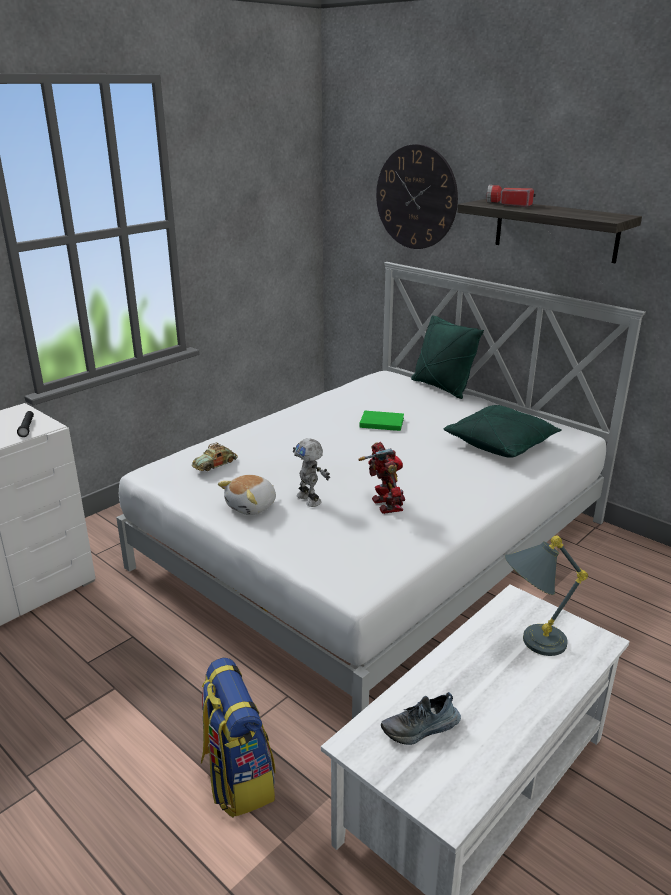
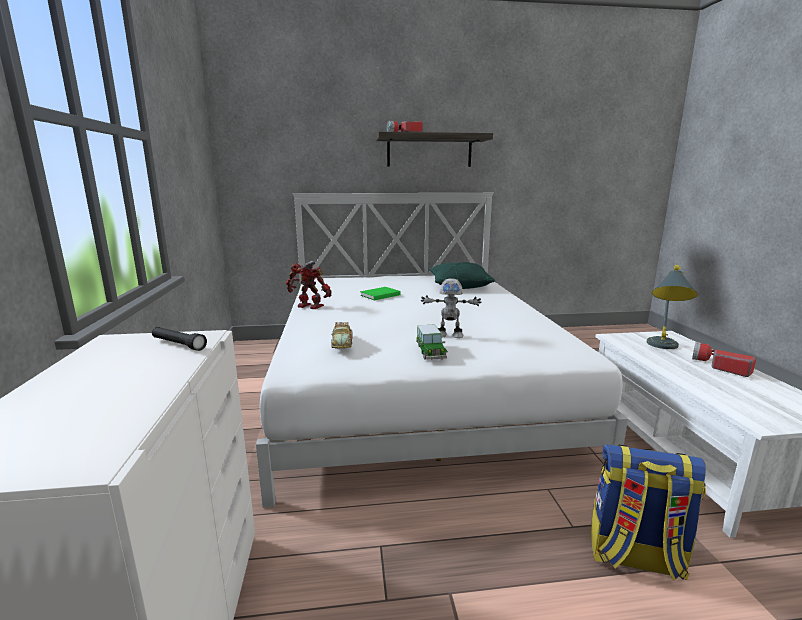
camera: 50 degrees left, 10 degrees down
(252, 506) = (430, 352): plush toy -> toy car
(384, 505) = (491, 321): toy robot -> toy robot (309, 307)
(416, 197) = (314, 139): wall clock -> none
(421, 729) = (746, 398): shoe -> none
(442, 387) = (365, 276): green pillow -> none
(516, 699) = (719, 366): none -> flashlight

